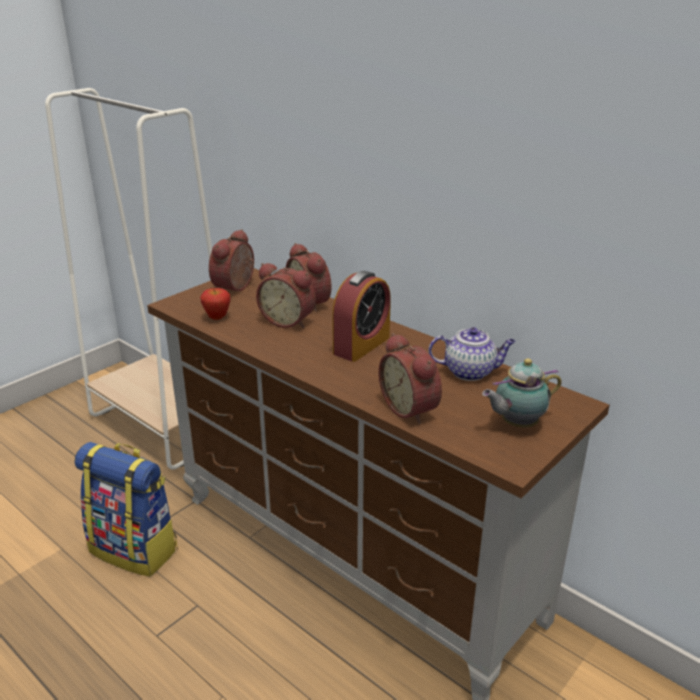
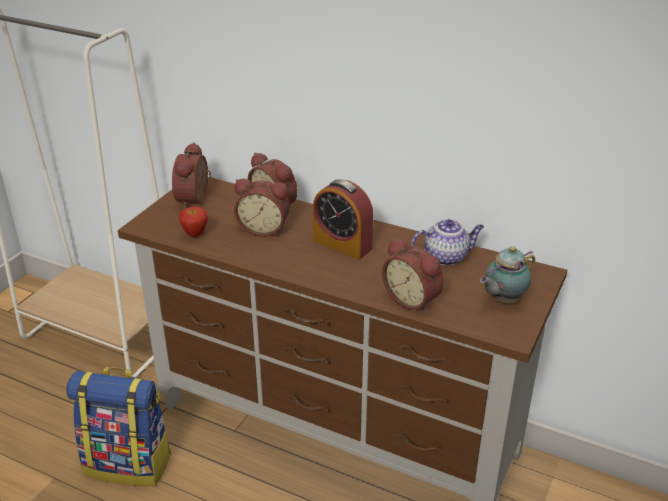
camera: 15 degrees left, 5 degrees up
(361, 345) = (342, 244): alarm clock -> alarm clock turned 105 degrees clockwise

